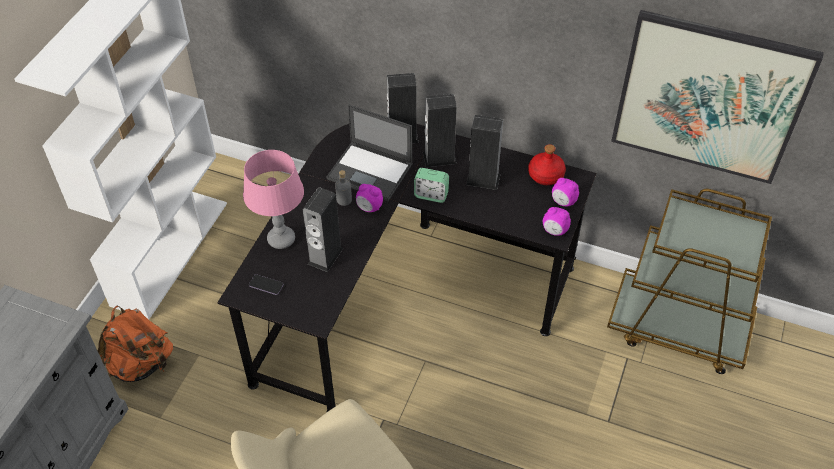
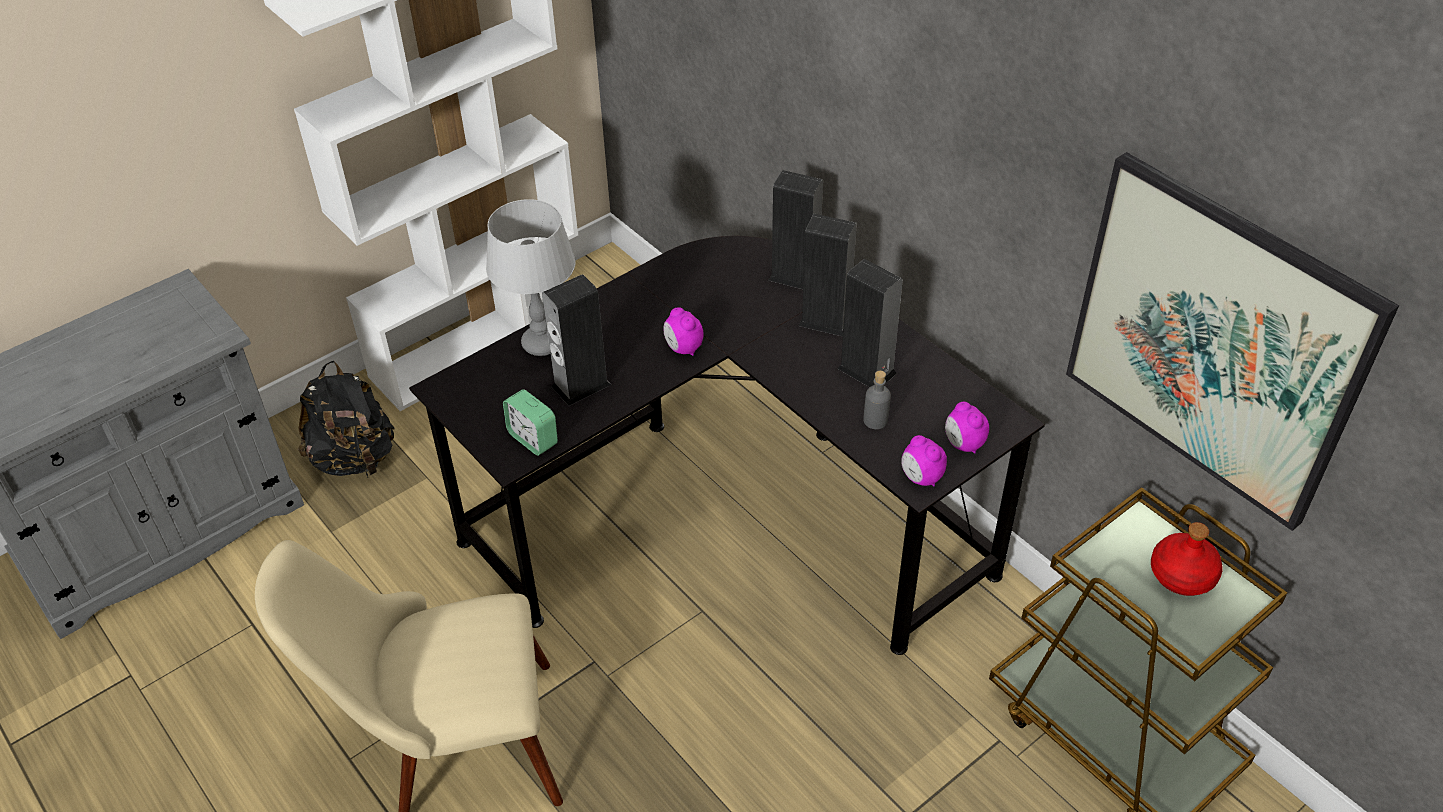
camera: 30 degrees right, 5 degrees down
(140, 364) = (354, 459): orange backpack -> black backpack
(266, 285) = (481, 391): phone -> none
(281, 239) = (542, 344): pink table lamp -> grey table lamp
(344, 200) = (658, 326): grey bottle -> grey bottle (875, 420)
(371, 171) = (719, 305): laptop -> none
(431, 195) = (778, 363): alarm clock -> alarm clock (533, 439)
(545, 175) = (963, 399): red bottle -> red bottle (1181, 575)

